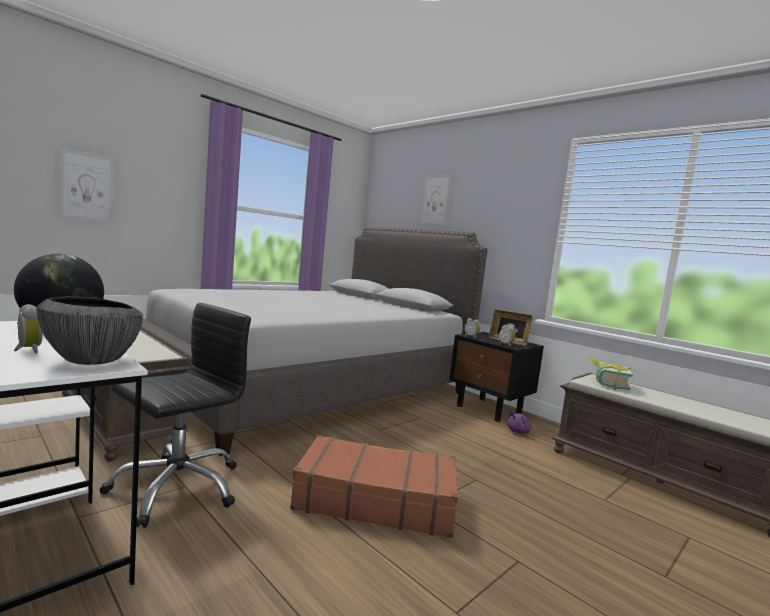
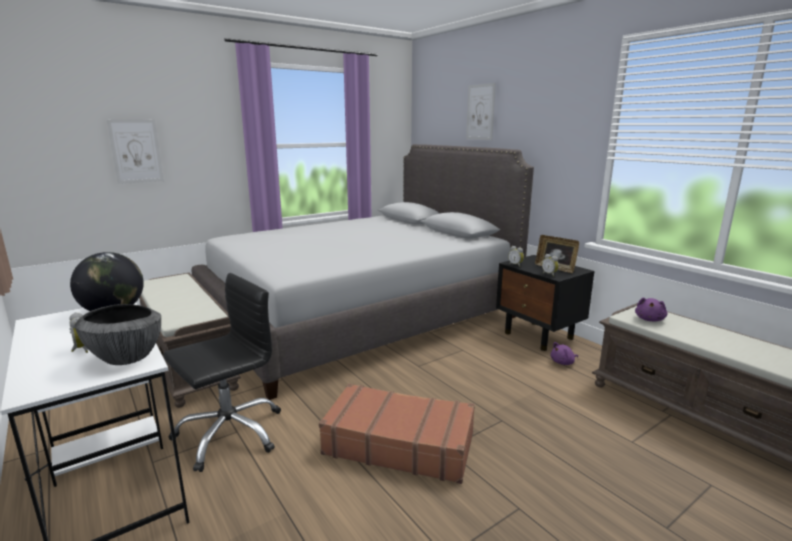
camera: 10 degrees right, 10 degrees up
(606, 384) = (649, 319): book -> purple plush toy

